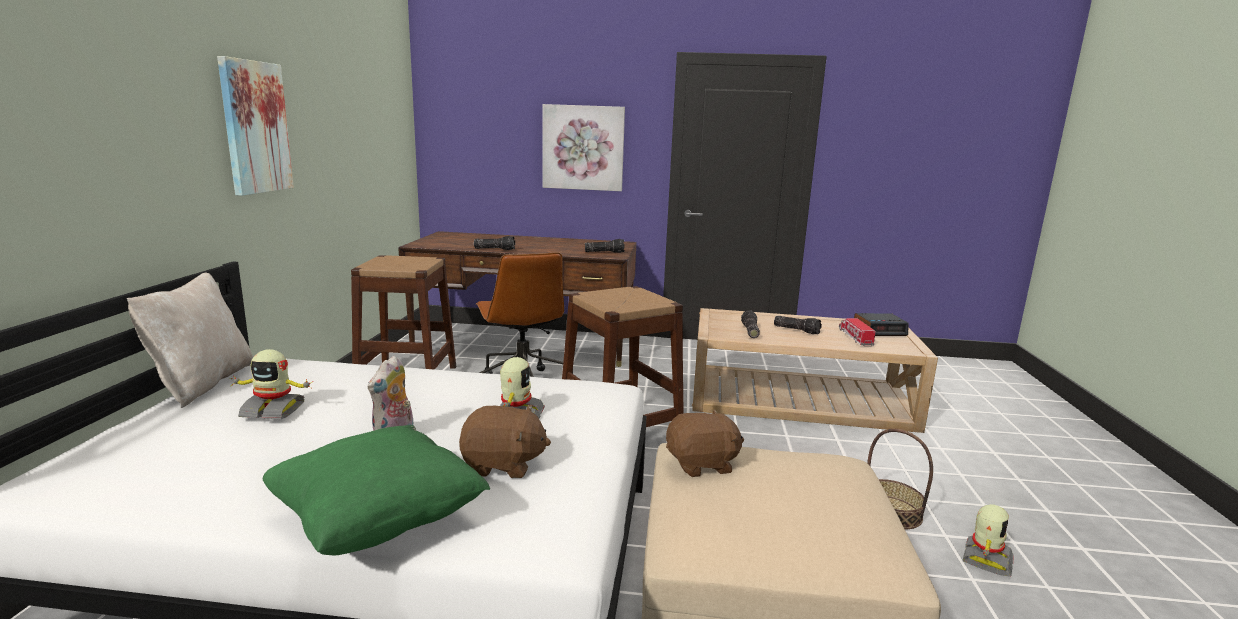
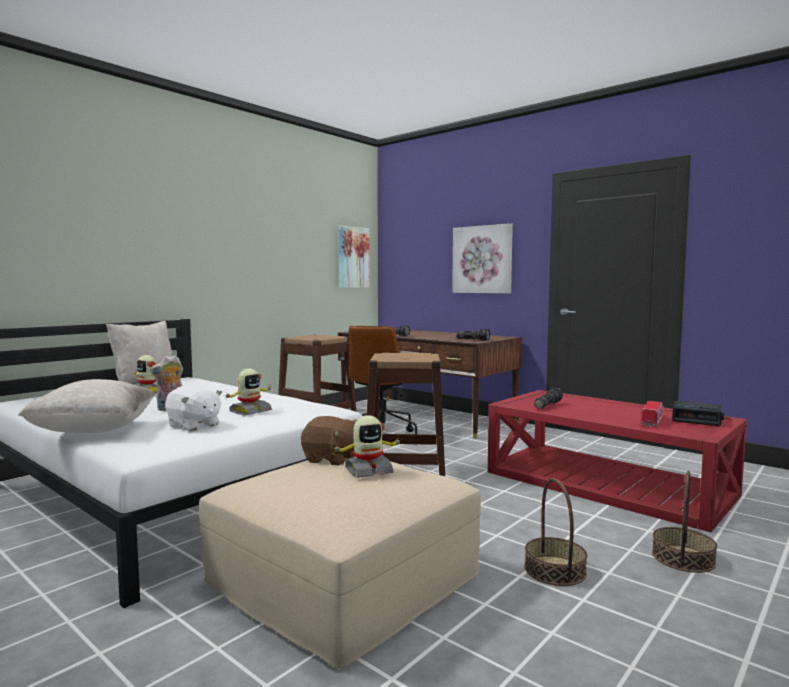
camera: 35 degrees right, 10 degrees down
(255, 127) = (221, 244): picture -> picture (353, 257)
(378, 523) = (94, 431): green pillow -> beige pillow
(503, 465) = (193, 426): brown plush toy -> white plush toy
(797, 330) = (600, 410): flashlight -> none
(798, 399) = (606, 484): beige coffee table -> red coffee table
(942, 466) = (683, 558): none -> basket
(985, 559) = (595, 626): toy robot -> toy robot (368, 471)

